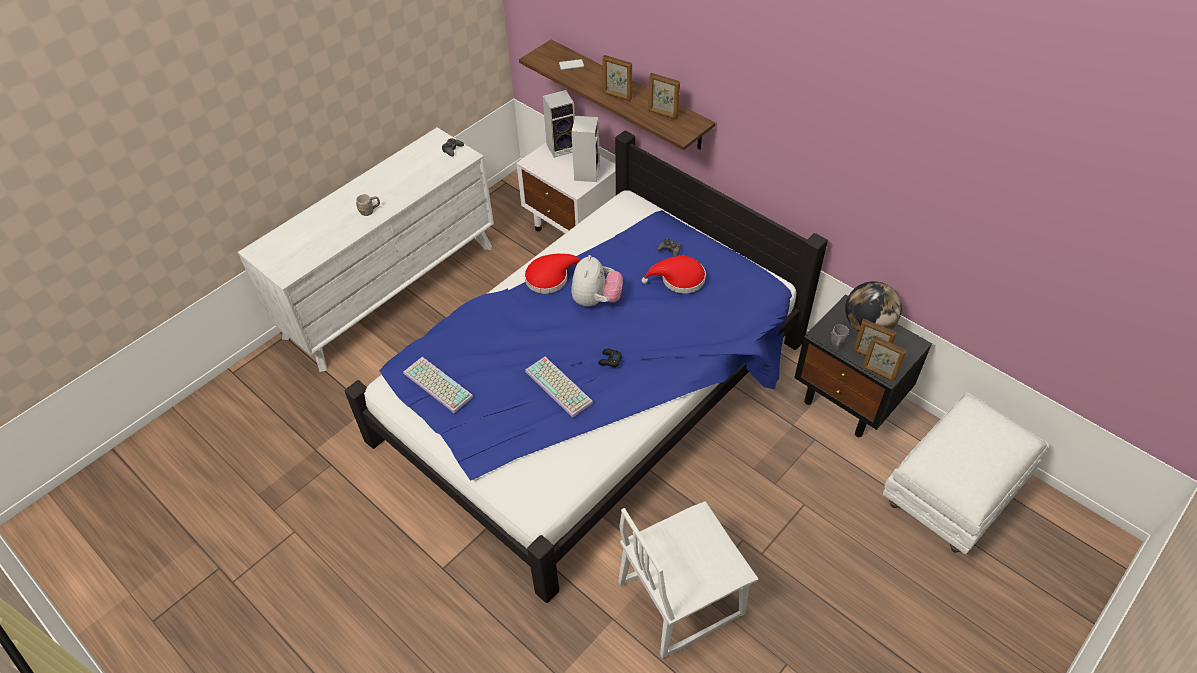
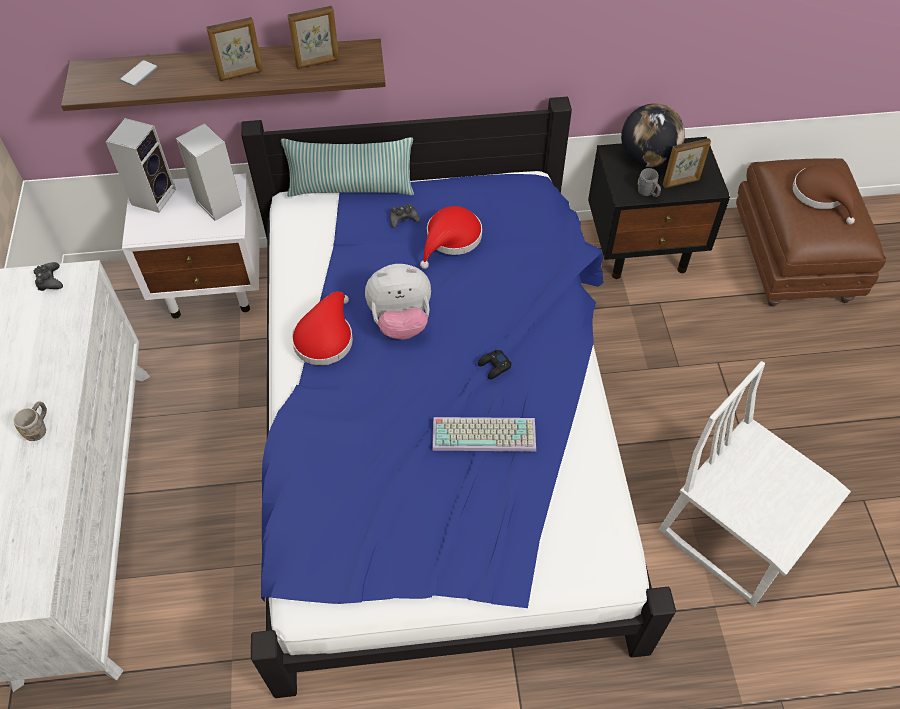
camera: 50 degrees left, 5 degrees up
(436, 385) = (362, 550): keyboard -> none
(596, 300) = (401, 321): plush toy -> plush toy turned 120 degrees clockwise
(664, 214) = (351, 189): none -> pillow
(680, 597) = (735, 531): white chair -> white chair turned 120 degrees clockwise
(878, 373) = (705, 191): picture frame -> none
(952, 492) = (791, 259): white ottoman -> brown ottoman
(978, 446) = (821, 195): none -> brown hat

